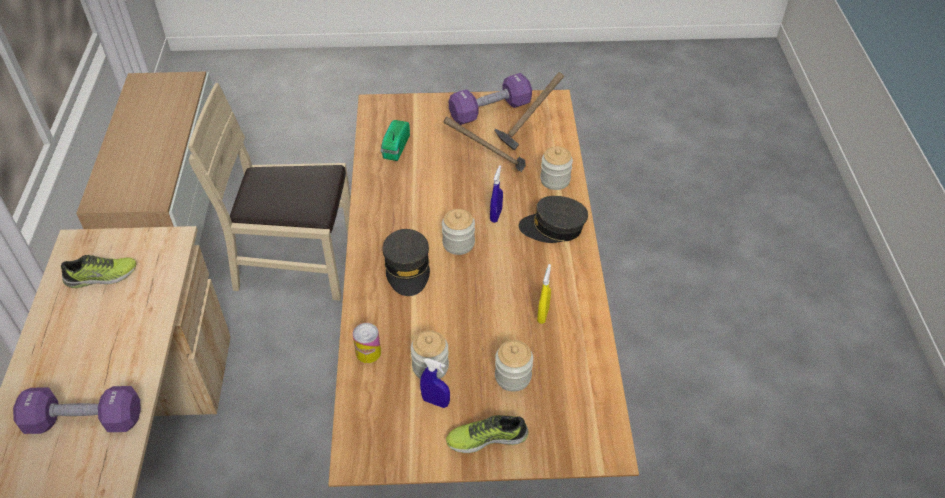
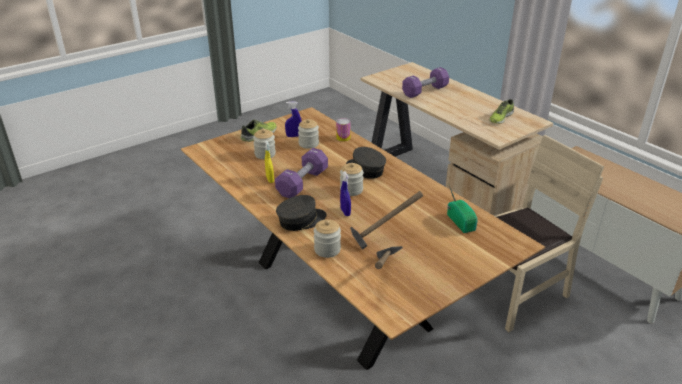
camera: 145 degrees right, 15 degrees down
(490, 111) = (433, 280): purple dumbbell -> purple dumbbell (302, 183)

